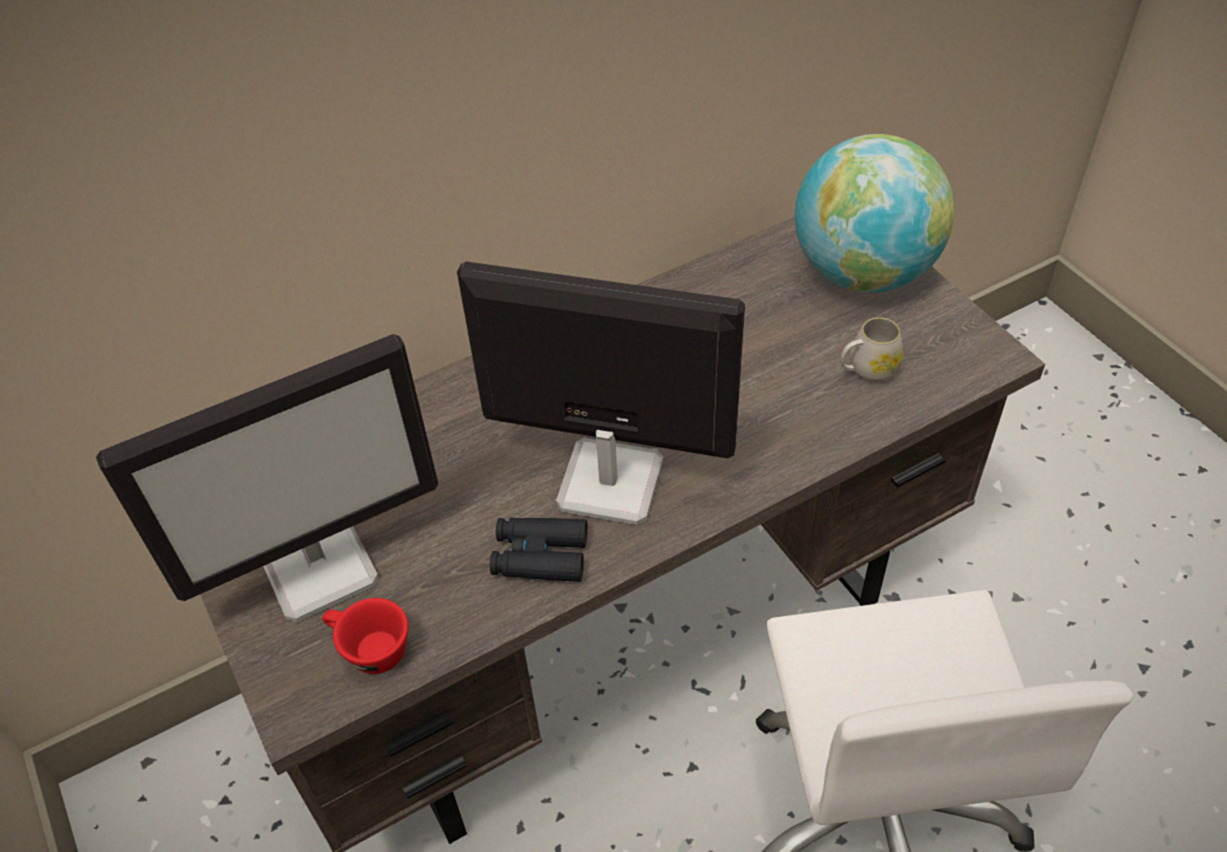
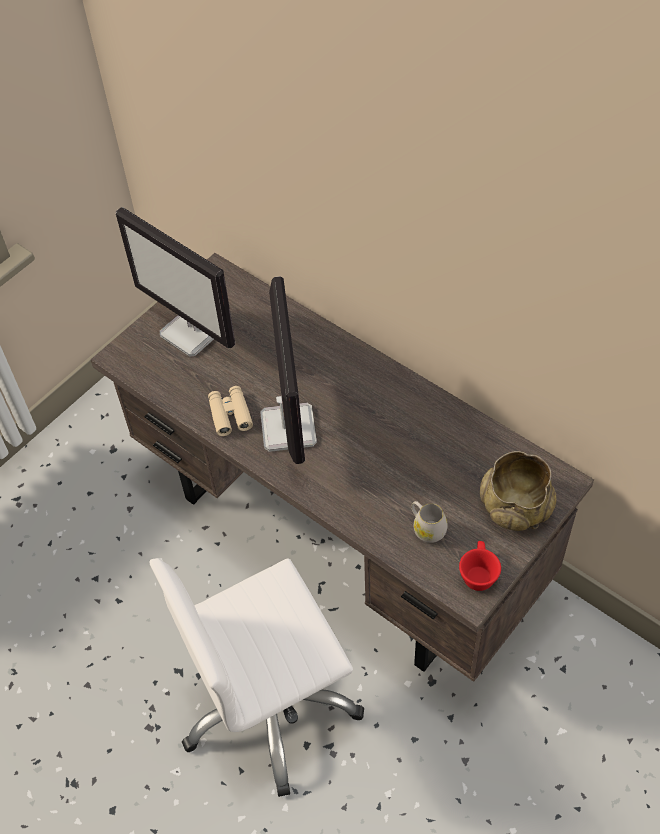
camera: 70 degrees right, 5 degrees up
(369, 650) = (155, 369): red cup -> red cup (477, 573)
(540, 556) = (230, 414): black binoculars -> beige binoculars
(863, 272) = (516, 506): globe -> beige bowl

